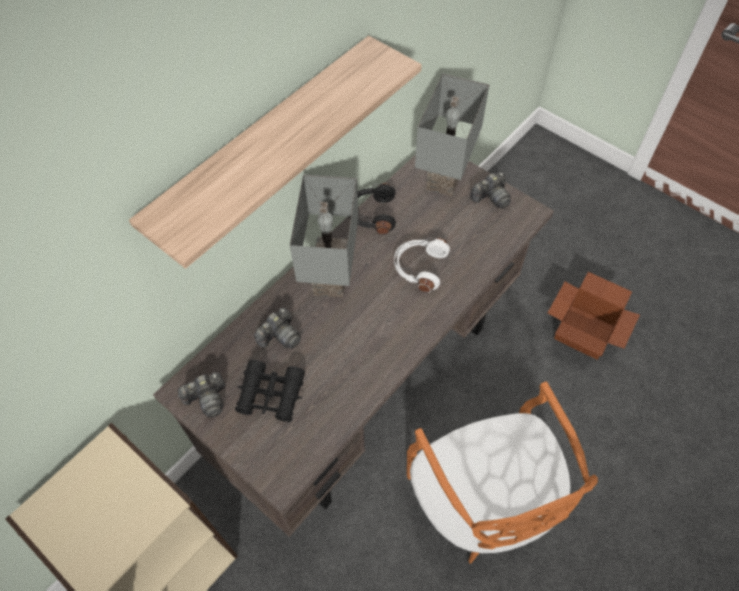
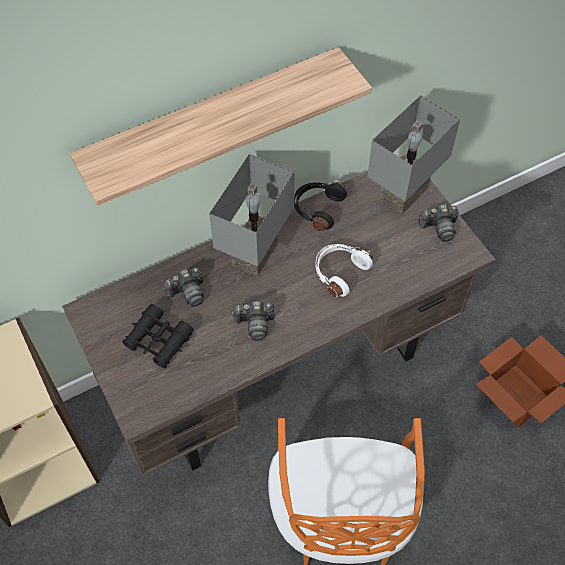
camera: 20 degrees right, 0 degrees up
(207, 399) = (104, 325): camera -> camera (255, 324)

